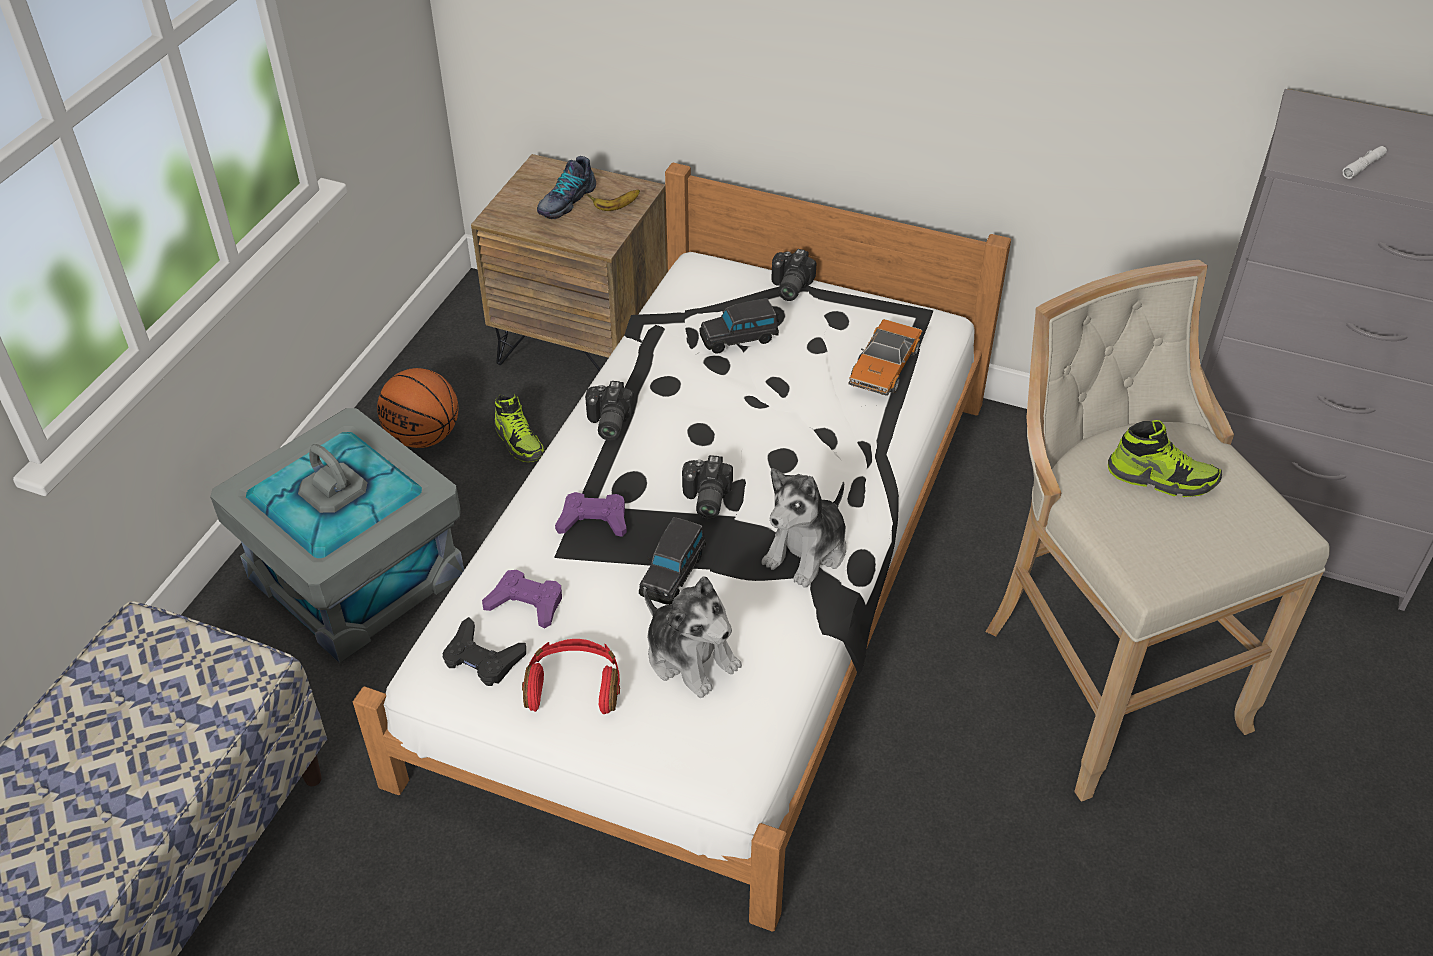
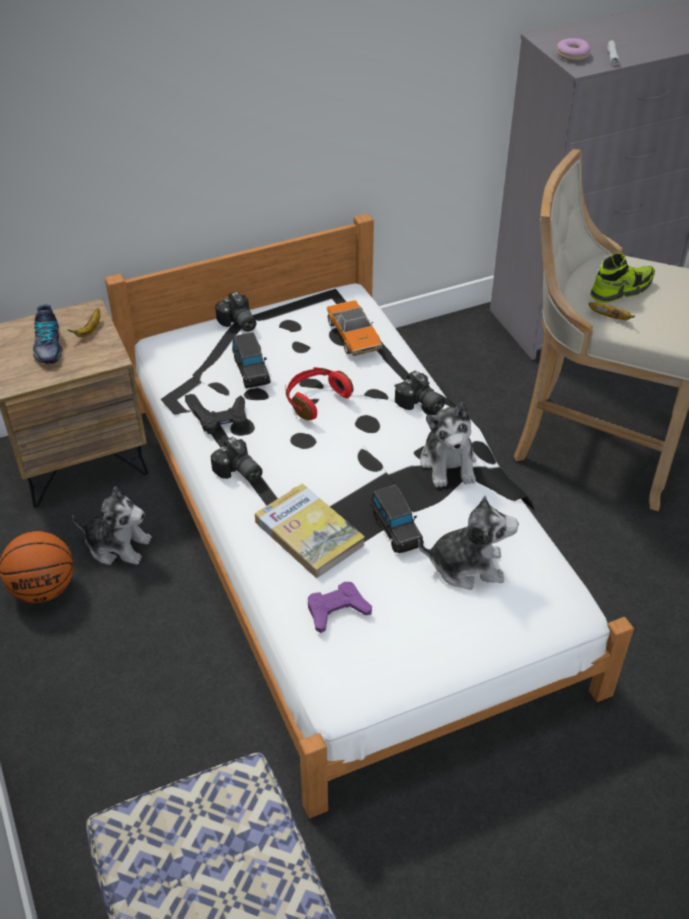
camera: 45 degrees left, 0 degrees up
(358, 576) = (118, 708): grey storage box -> none
(482, 658) = (356, 661): black game controller -> black game controller (222, 419)
(520, 442) = (117, 545): shoe -> plush toy
(574, 686) = (429, 632): red headphones -> red headphones (315, 399)
(593, 520) = (309, 533): purple game controller -> book
(704, 499) = (358, 475): camera -> camera (420, 404)
(740, 338) = (251, 370): black toy car -> black toy car turned 45 degrees counterclockwise
(1100, 498) = (610, 317): none -> banana
(1309, 141) = (572, 55): none -> donut

